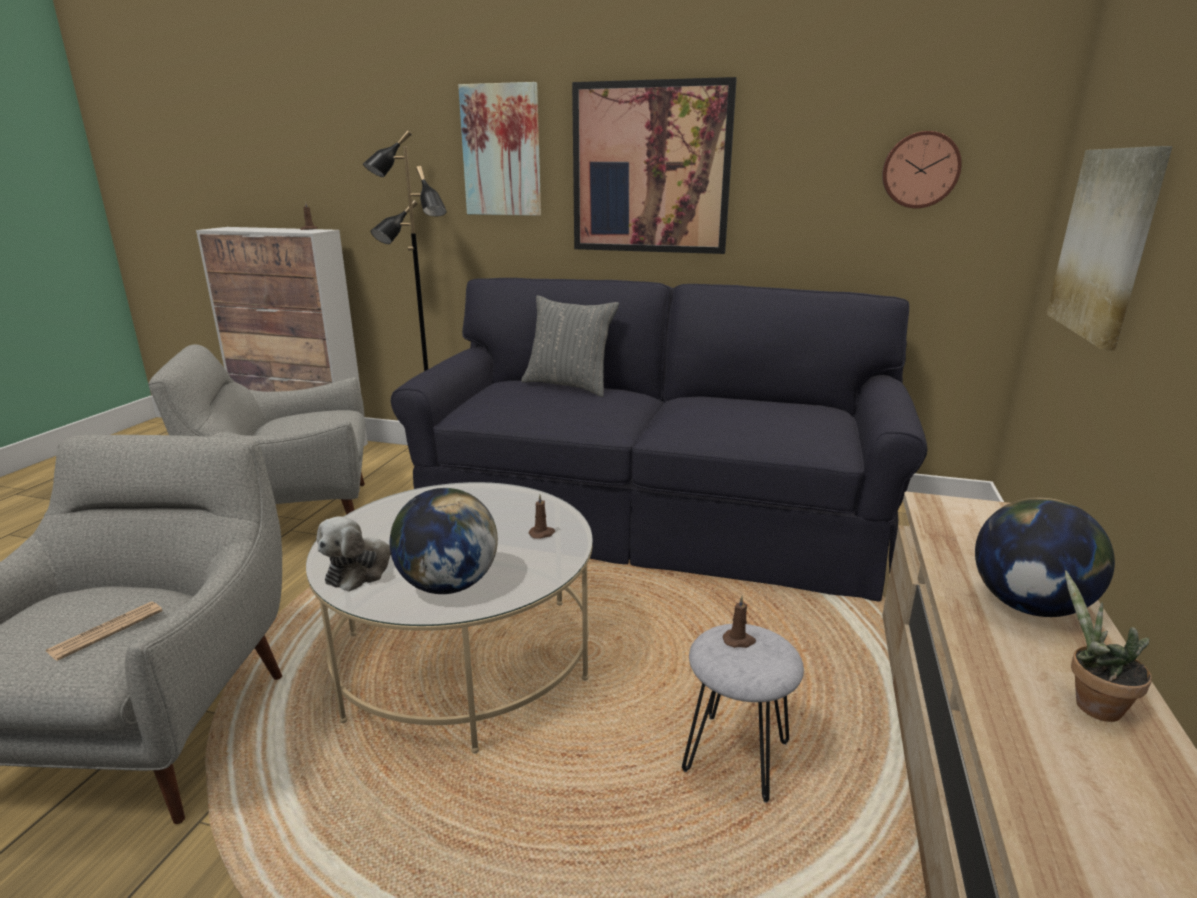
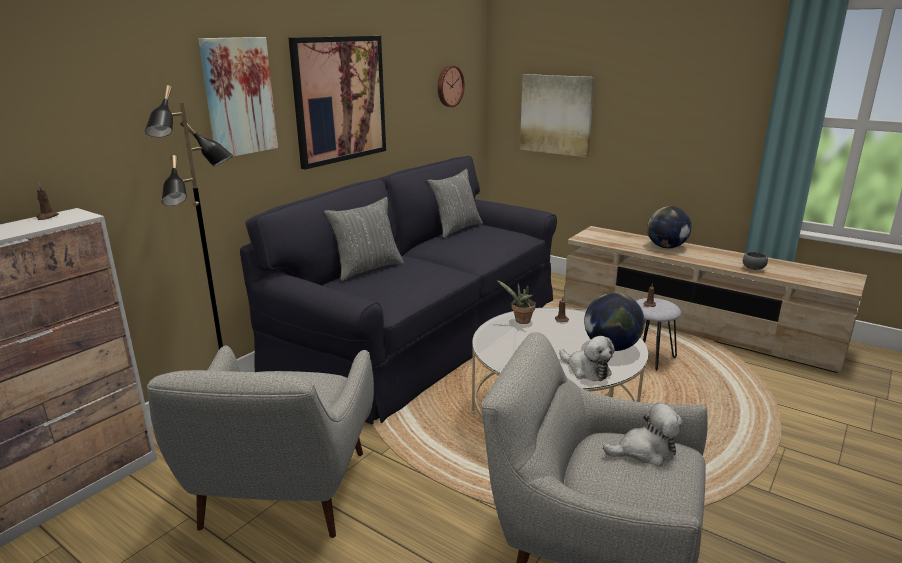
camera: 70 degrees left, 0 degrees up
(106, 631) = (645, 451): newspaper -> plush toy
(782, 402) = (456, 229): none -> grey pillow
(1051, 779) = (754, 269): none -> grey bowl
(1090, 704) = (720, 255): potted plant -> potted plant (520, 321)

